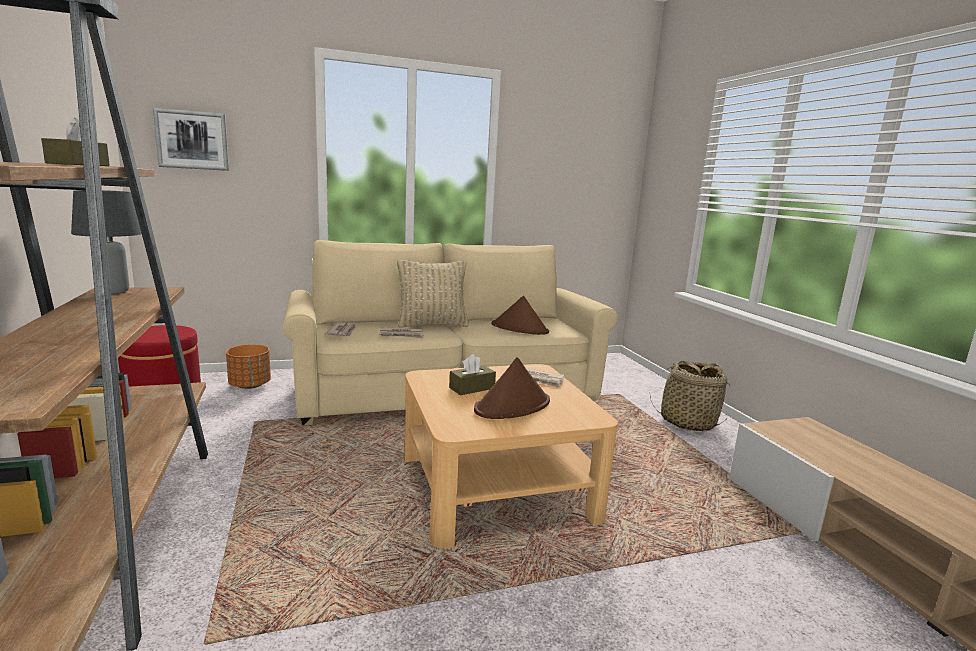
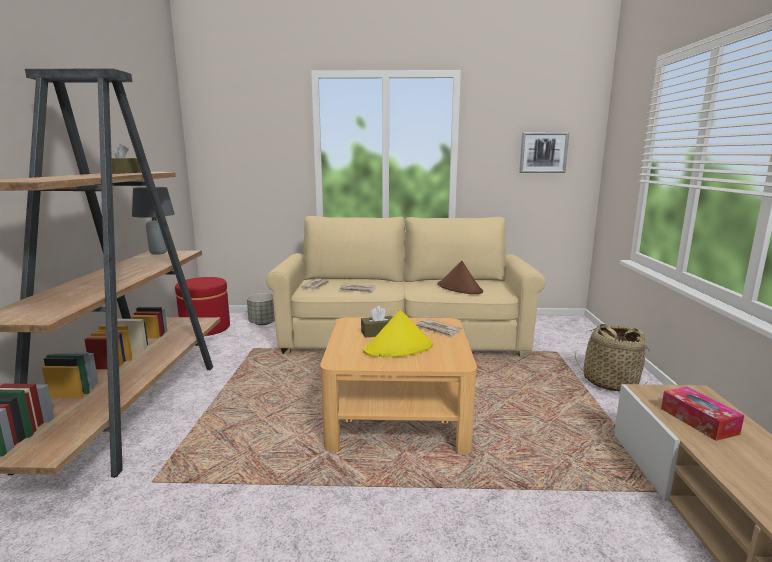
camera: 20 degrees right, 0 degrees up
(192, 140) = (230, 146): picture -> picture (543, 152)
(250, 385) = (263, 323): orange planter -> grey planter
(432, 325) = (389, 283): beige pillow -> none
(513, 406) = (399, 348): brown hat -> yellow hat
(832, 454) = (698, 421): none -> tissue box

